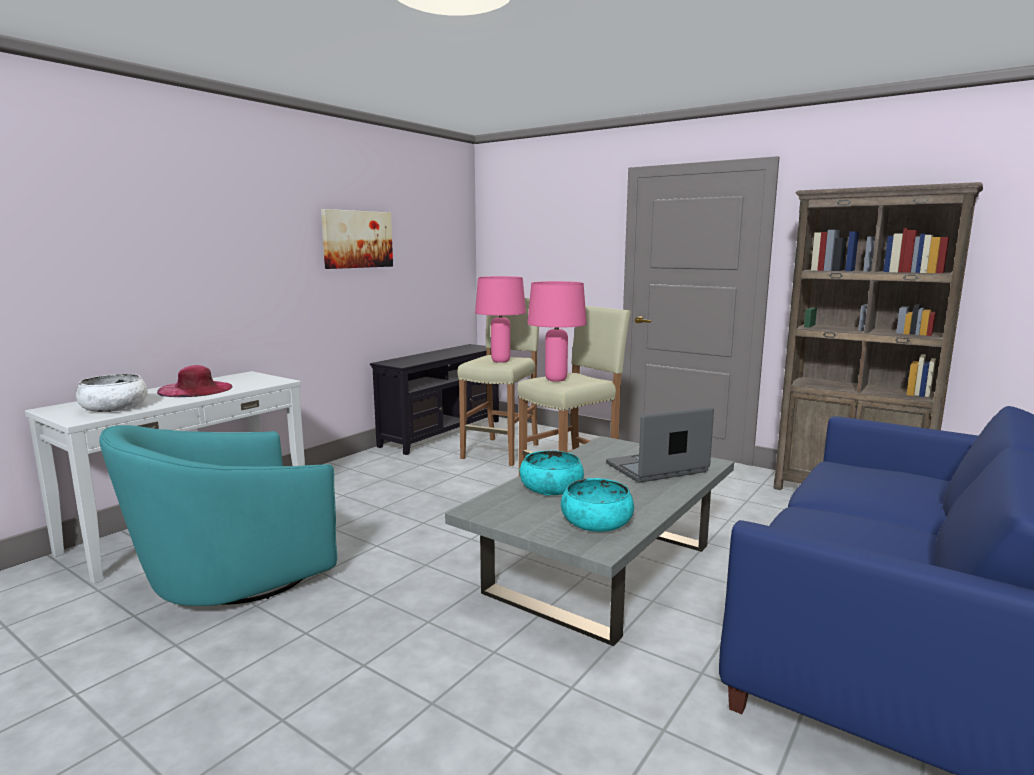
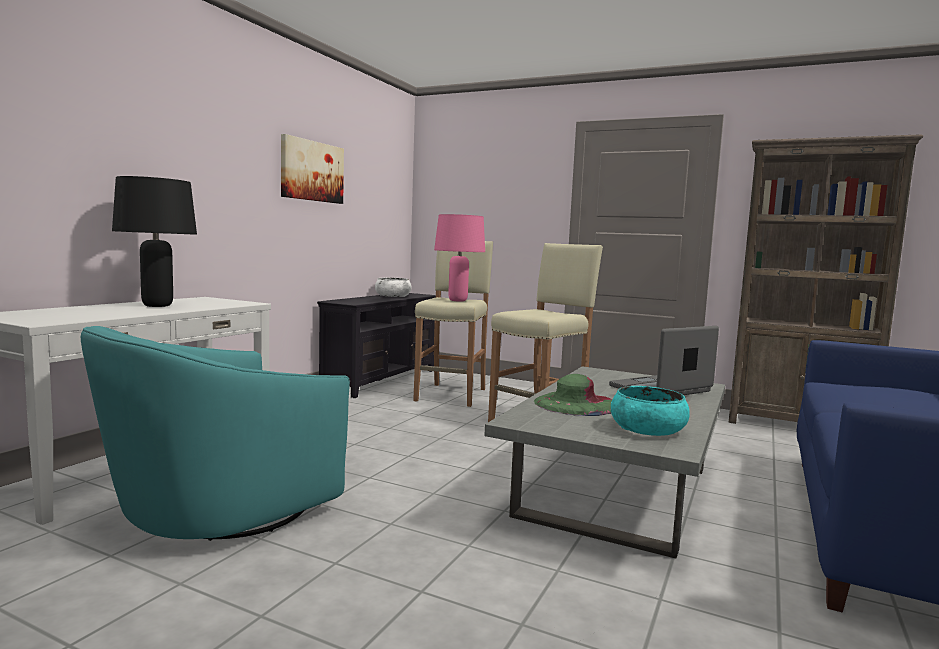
camera: 10 degrees left, 5 degrees down
(114, 408) = (74, 315): white bowl -> white bowl (393, 296)
(195, 389) = (157, 306): pink hat -> black table lamp
(551, 488) = (575, 404): turquoise bowl -> green hat
(556, 380) = (531, 312): pink table lamp -> none

